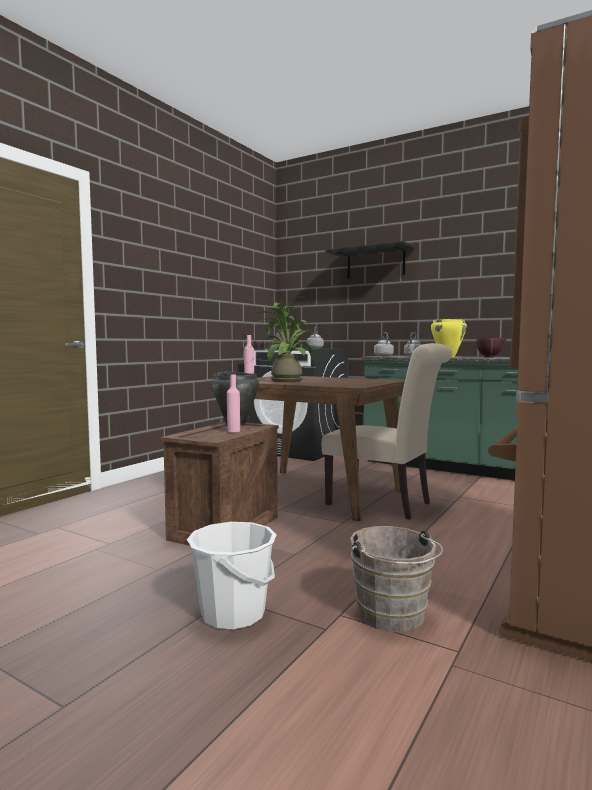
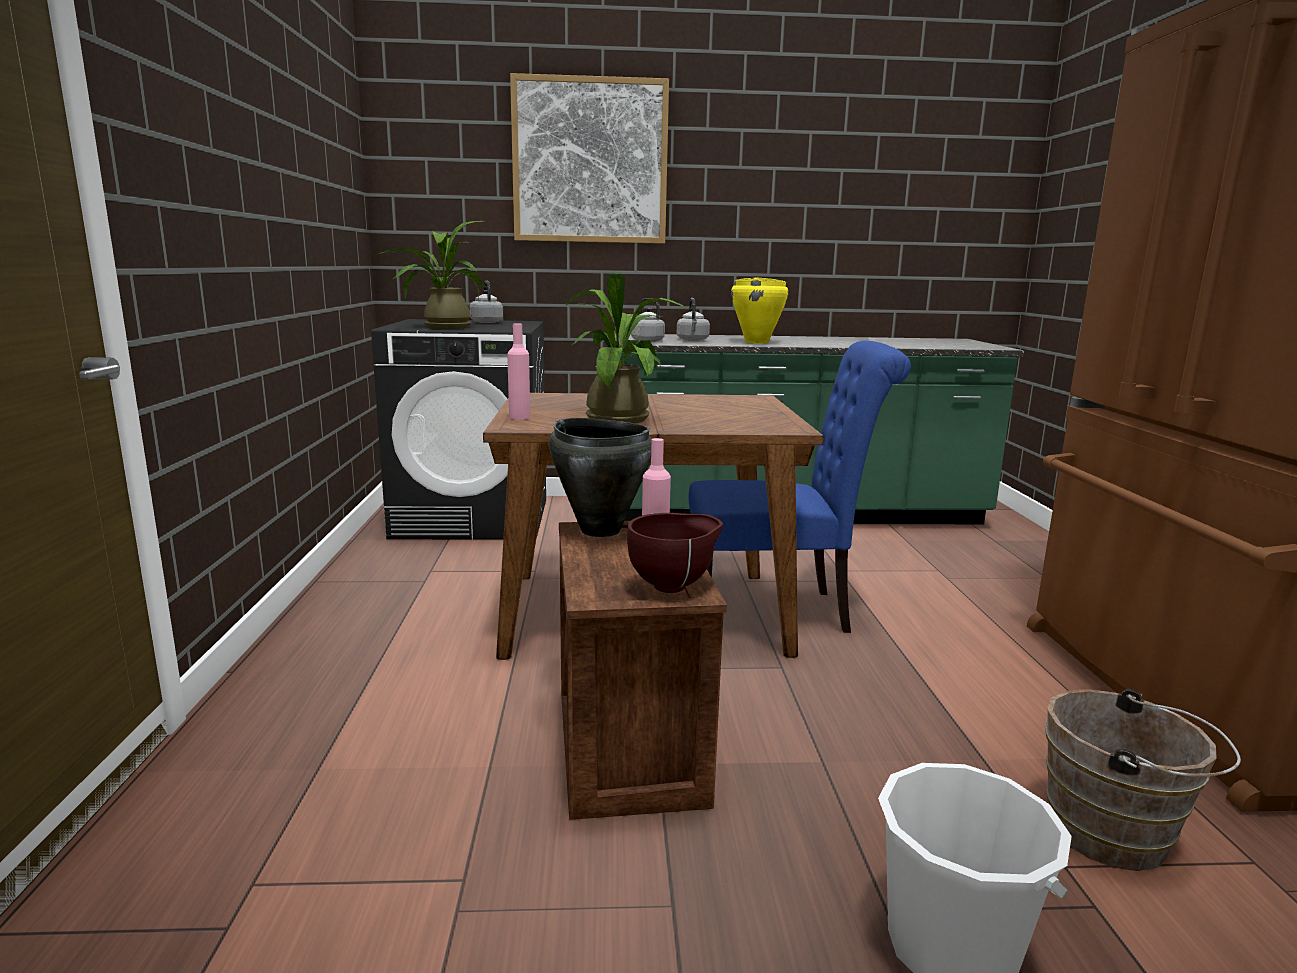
camera: 35 degrees left, 10 degrees up
(375, 263) = (590, 161): black shelf -> picture
(385, 504) = (778, 611): beige chair -> blue chair
(491, 357) = (808, 340): brown bowl -> brown bowl (674, 586)

